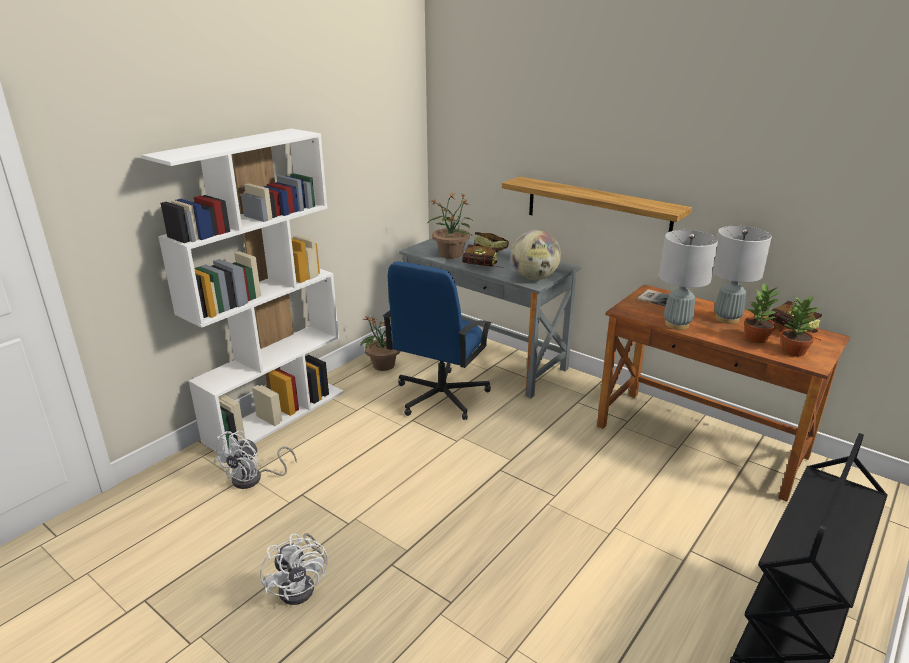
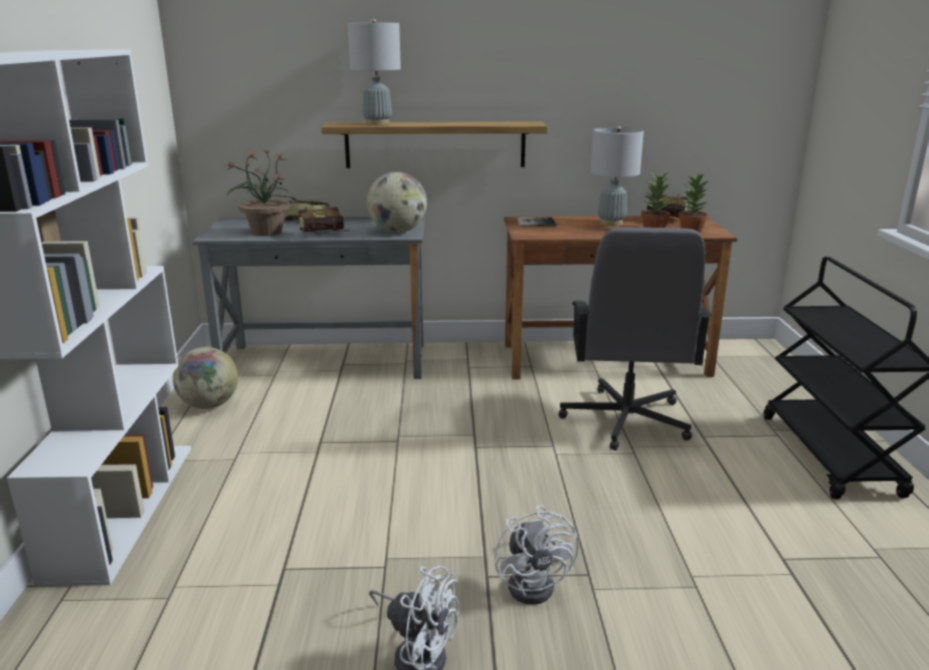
camera: 40 degrees left, 5 degrees down
(254, 479) = (189, 586): white fan -> white fan (536, 583)
(384, 366) = (209, 405): potted plant -> globe
(440, 396) = (322, 410): blue office chair -> none
(641, 503) = (625, 420): none -> grey office chair
(676, 324) = (584, 234): grey table lamp -> grey table lamp (377, 124)

